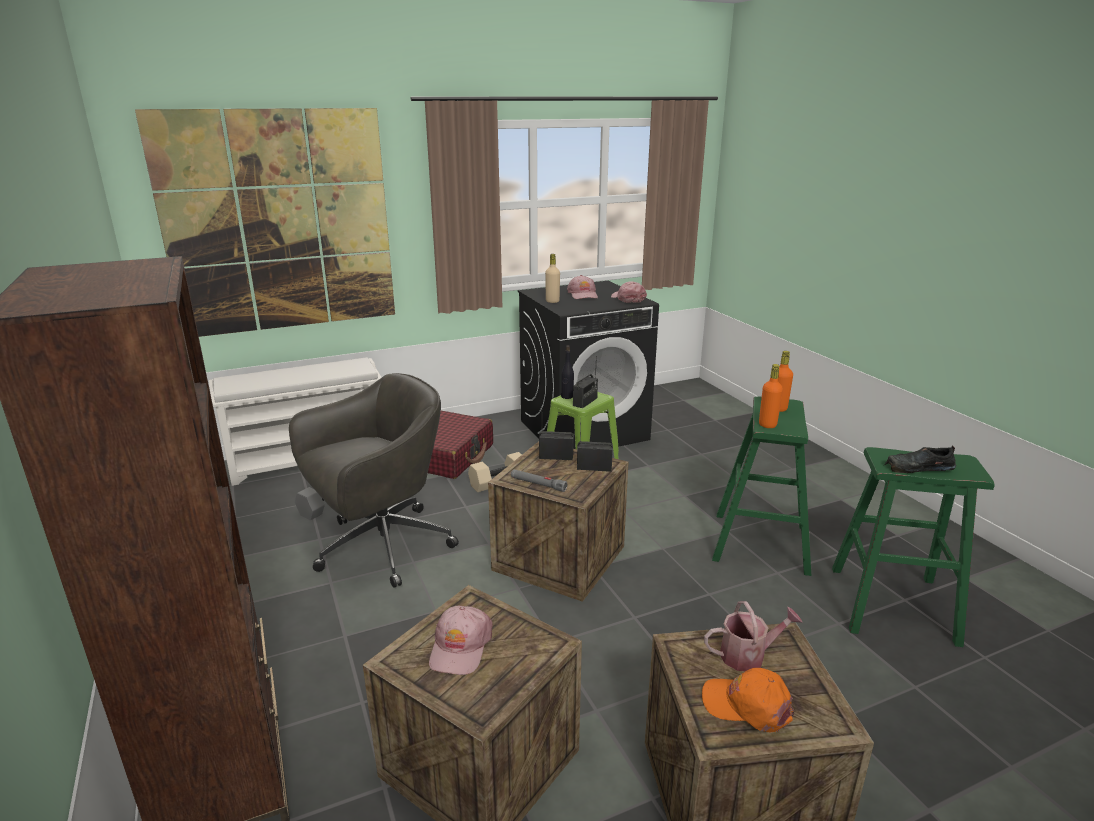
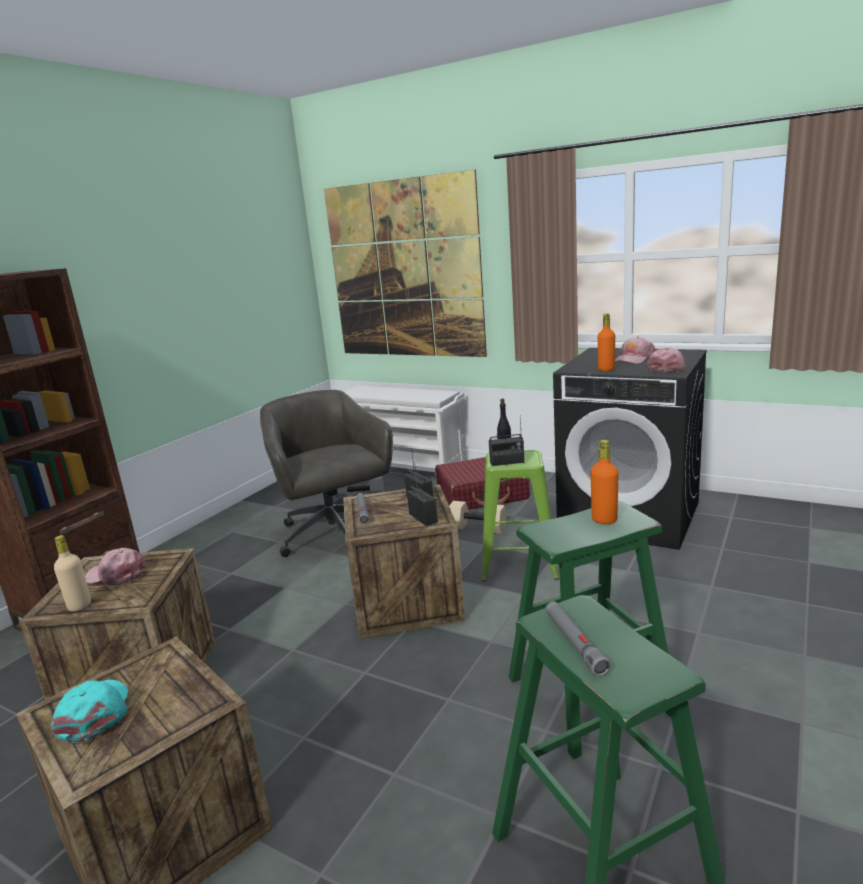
camera: 55 degrees right, 5 degrees down
(380, 547) = (335, 535): grey office chair -> grey office chair turned 135 degrees counterclockwise
(460, 647) = (116, 575): pink cap -> pink cap turned 45 degrees clockwise
(552, 301) = (586, 360): beige bottle -> beige bottle (79, 605)
(747, 705) = (95, 714): orange cap -> turquoise cap
(748, 655) = (170, 691): watering can -> none
(767, 425) = (545, 527): orange bottle -> orange bottle (606, 369)
(918, 467) = (574, 642): black shoe -> grey flashlight

